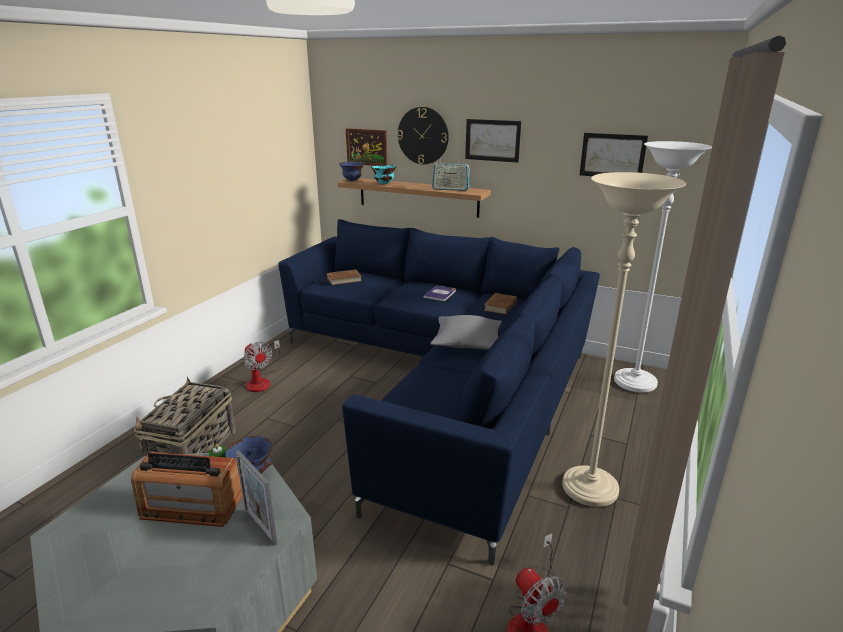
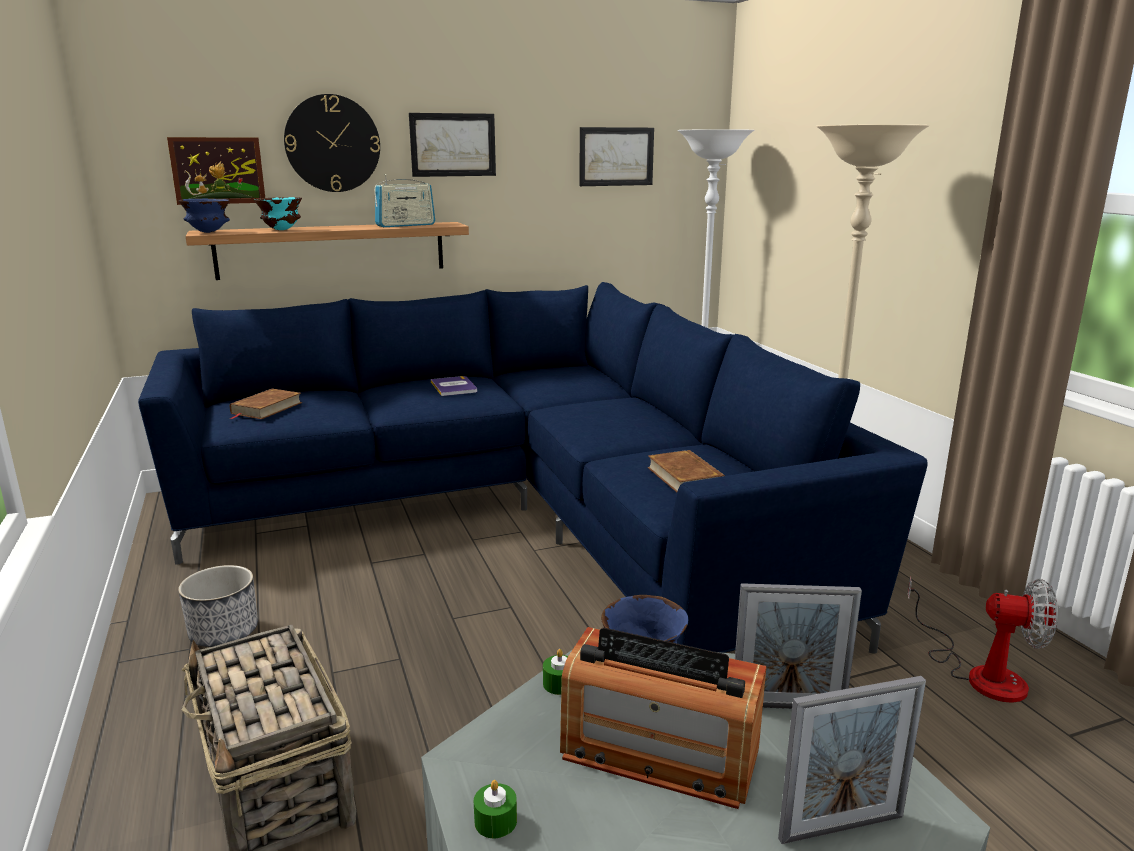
camera: 45 degrees left, 5 degrees down
(118, 490) = (495, 821): none -> green candle
(178, 578) = (841, 828): none -> picture frame
(191, 507) = (659, 753): radio -> radio turned 60 degrees clockwise
(262, 381) = (224, 632): fan -> planter
(467, 343) = (603, 420): grey pillow -> none
(500, 306) = (555, 379): brown book -> brown book (685, 477)

